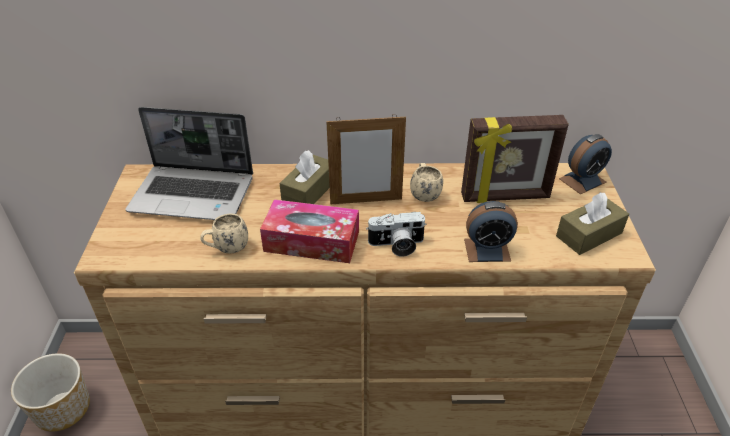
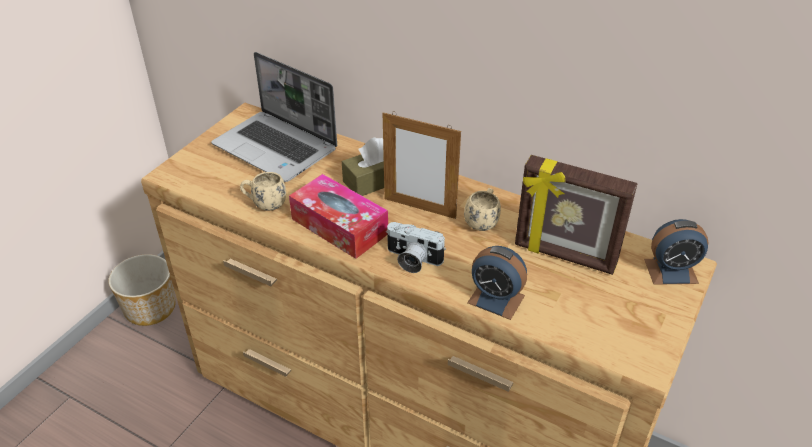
camera: 30 degrees right, 0 degrees up
(589, 235) = (621, 329): brown tissue box -> none

